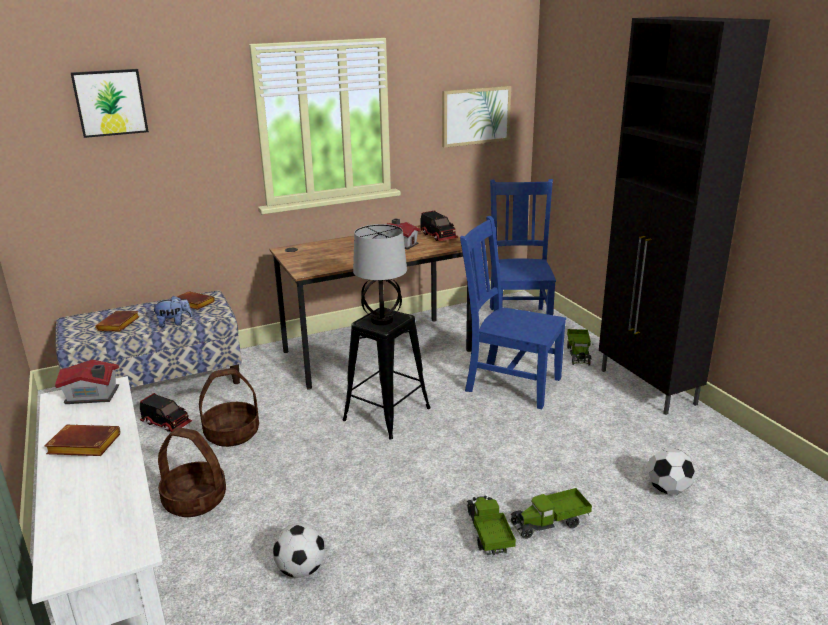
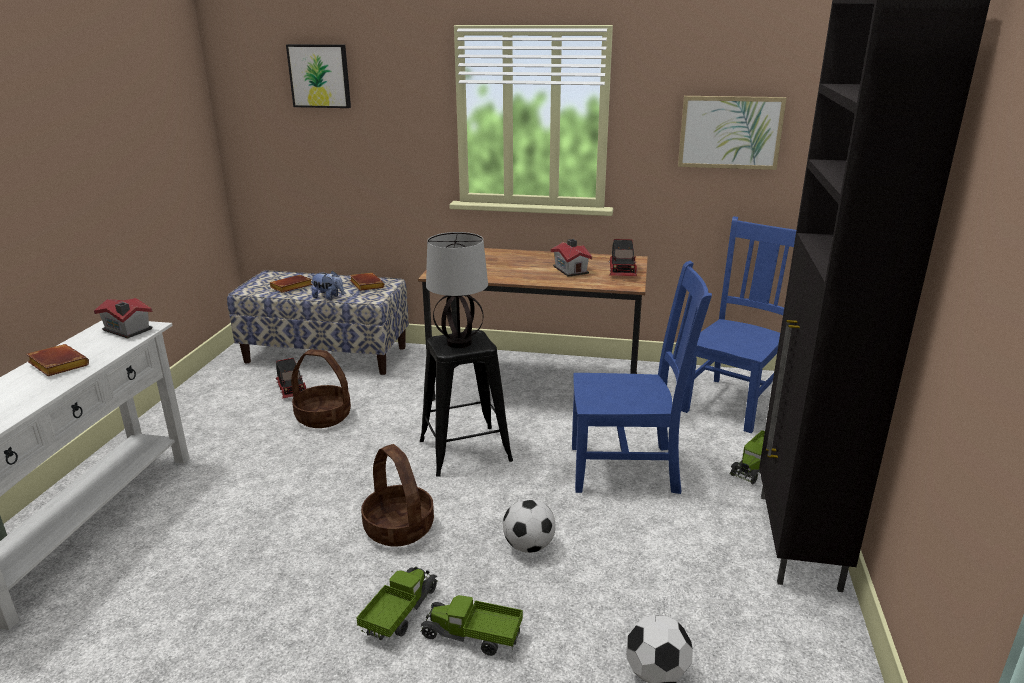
camera: 35 degrees right, 0 degrees up
(195, 500) = (230, 461): basket -> basket (400, 527)
(301, 569) = (220, 558): football -> football (529, 546)
(510, 383) = (628, 468): blue chair -> blue chair turned 120 degrees clockwise

